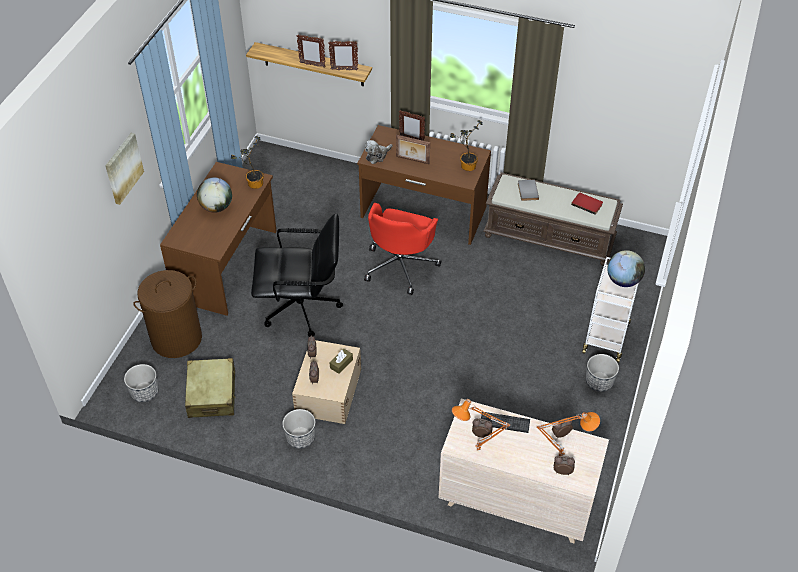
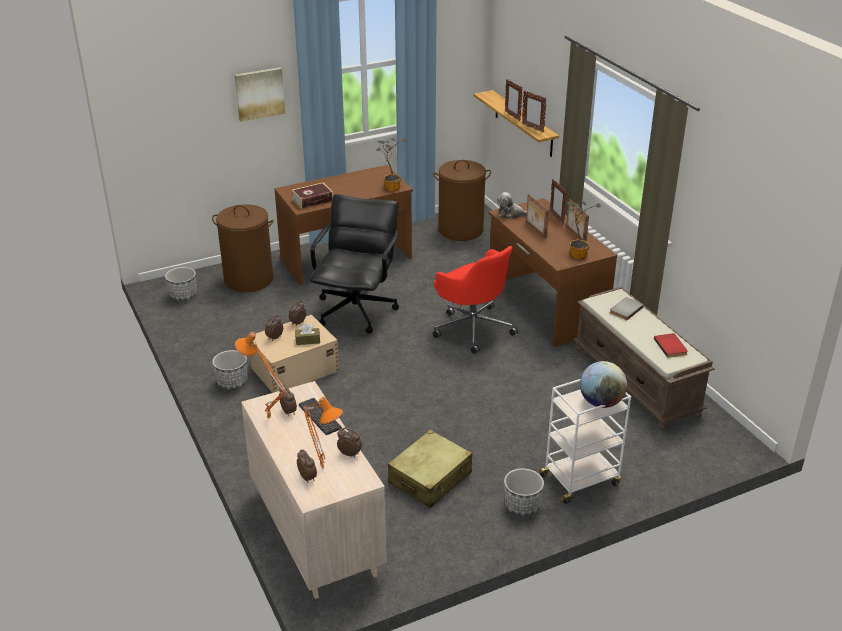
camera: 45 degrees right, 15 degrees down
(211, 237) = (312, 200): none -> book
(212, 394) = (219, 322): beige suitcase -> beige suitcase (430, 478)
(216, 207) = (344, 187): globe -> none
(277, 179) = (460, 230): none -> brown laundry basket
(302, 308) = (357, 311): black office chair -> black office chair turned 120 degrees counterclockwise
(400, 265) = (472, 327): red office chair -> red office chair turned 105 degrees counterclockwise
(443, 148) = (575, 235): none -> picture frame

